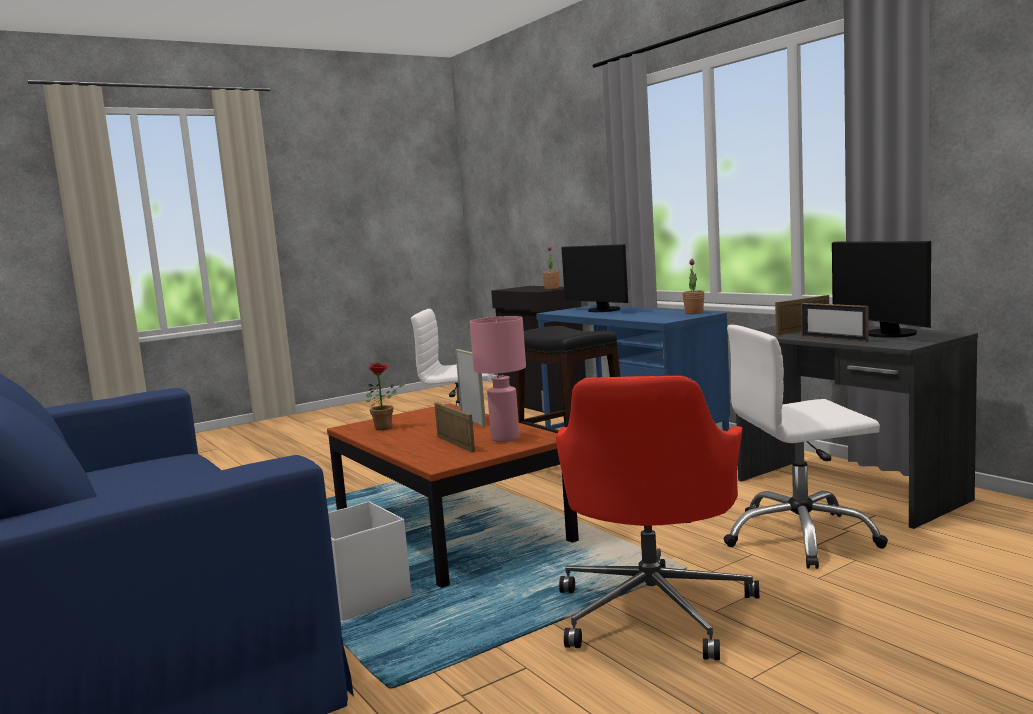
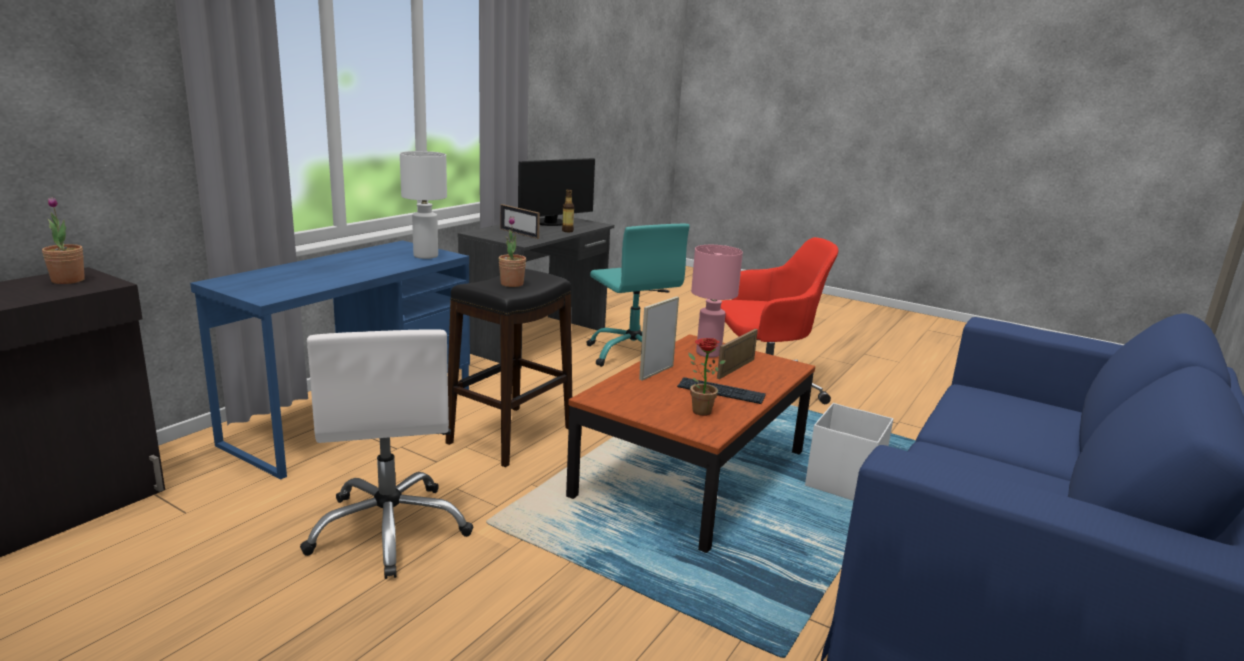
camera: 115 degrees left, 10 degrees up
(410, 435) = (720, 392): none -> keyboard
(601, 310) = (297, 276): monitor -> none
(660, 318) = (425, 256): none -> white table lamp
(694, 313) = (394, 247): potted plant -> potted plant (512, 284)
(800, 537) = (633, 354): white office chair -> turquoise office chair
(833, 339) = (567, 231): picture frame -> bottle

